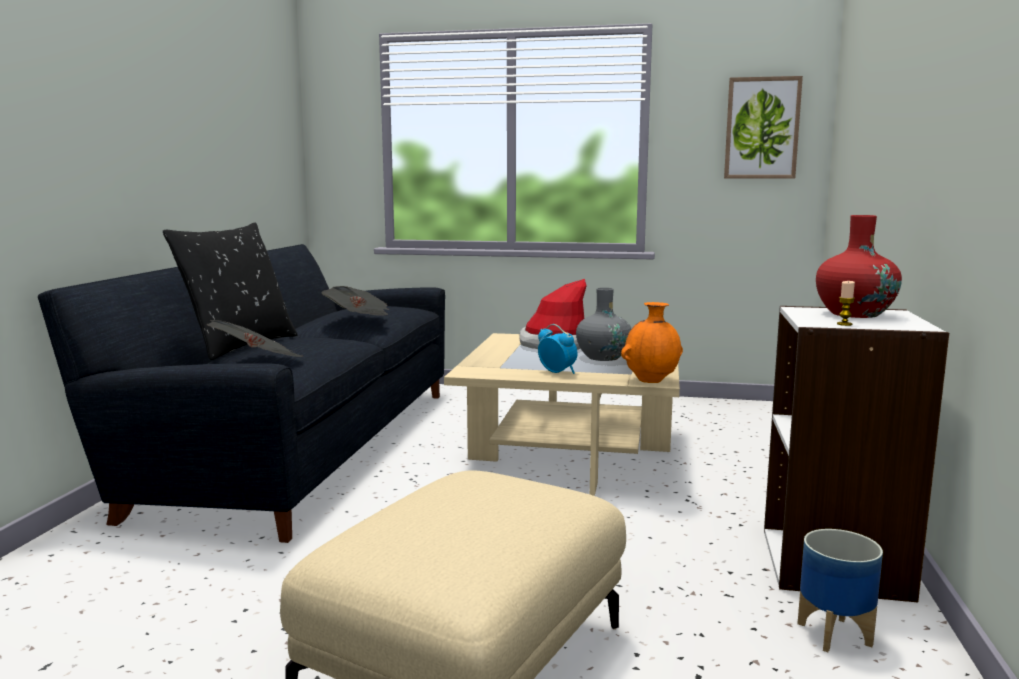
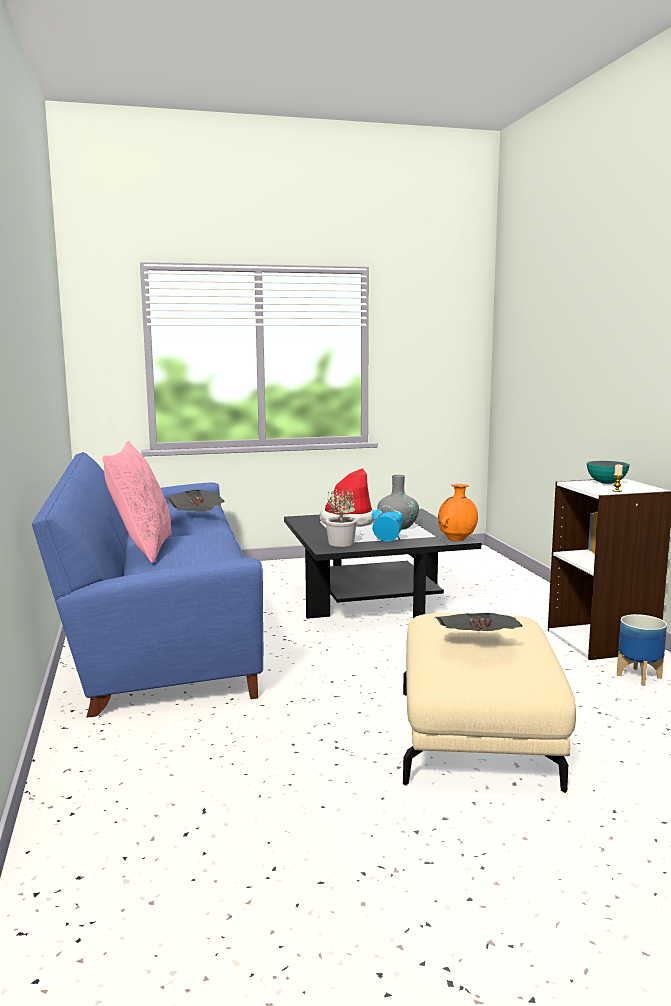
camera: 25 degrees left, 0 degrees up
(239, 346) = (142, 549): black pillow -> pink pillow
(258, 363) = (204, 560): newspaper -> newspaper (477, 645)
(299, 446) = (157, 630): black sofa -> blue sofa
(497, 368) = (341, 543): none -> potted plant
(570, 455) = (374, 603): beige coffee table -> black coffee table
(762, 128) = (447, 347): picture -> none
(854, 314) = (606, 483): red vase -> bowl

